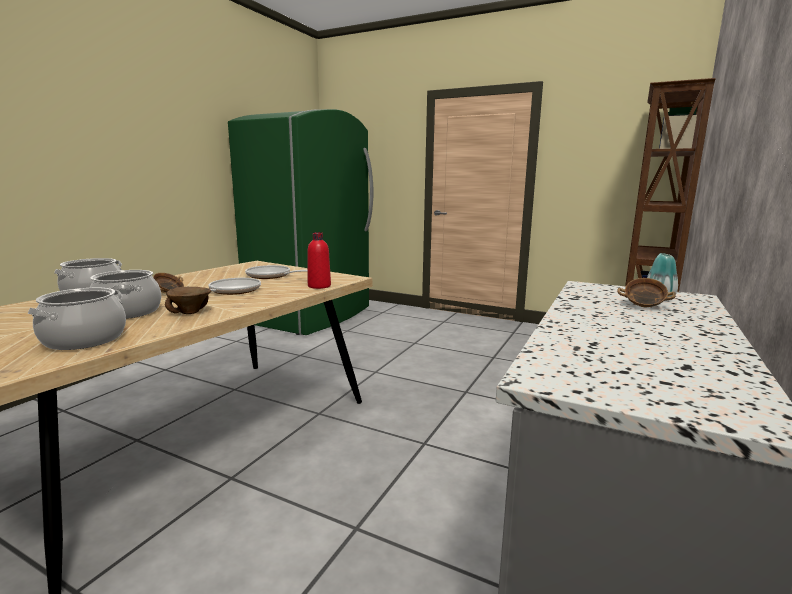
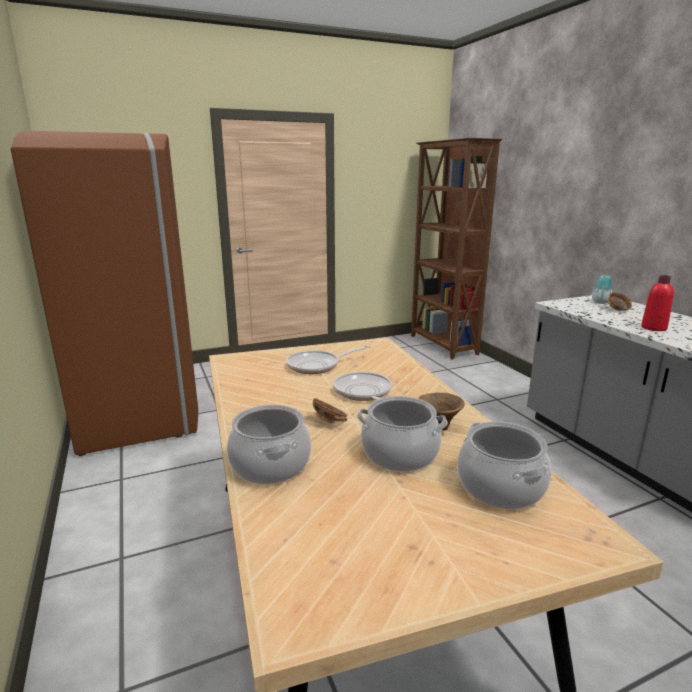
camera: 50 degrees left, 5 degrees up
(312, 316) = (139, 411): green fridge -> brown fridge
(319, 286) = (395, 359): red bottle -> red bottle (653, 328)

